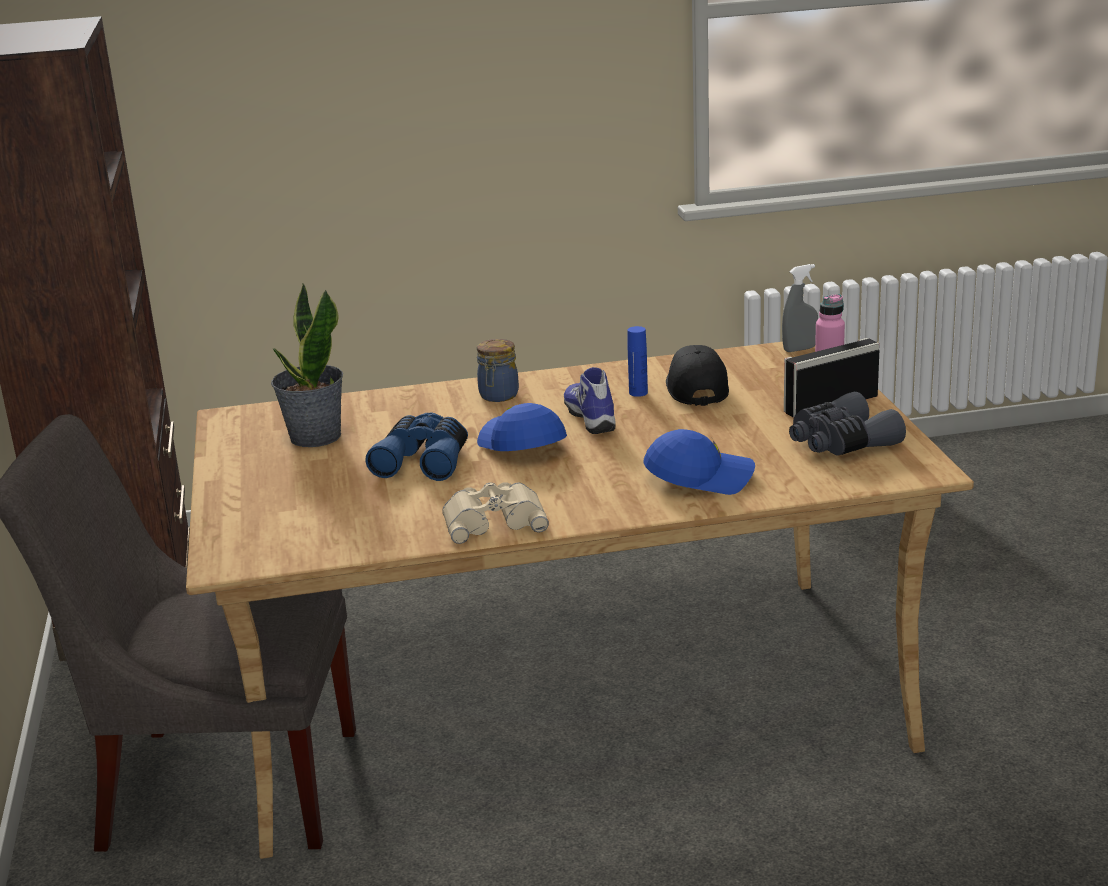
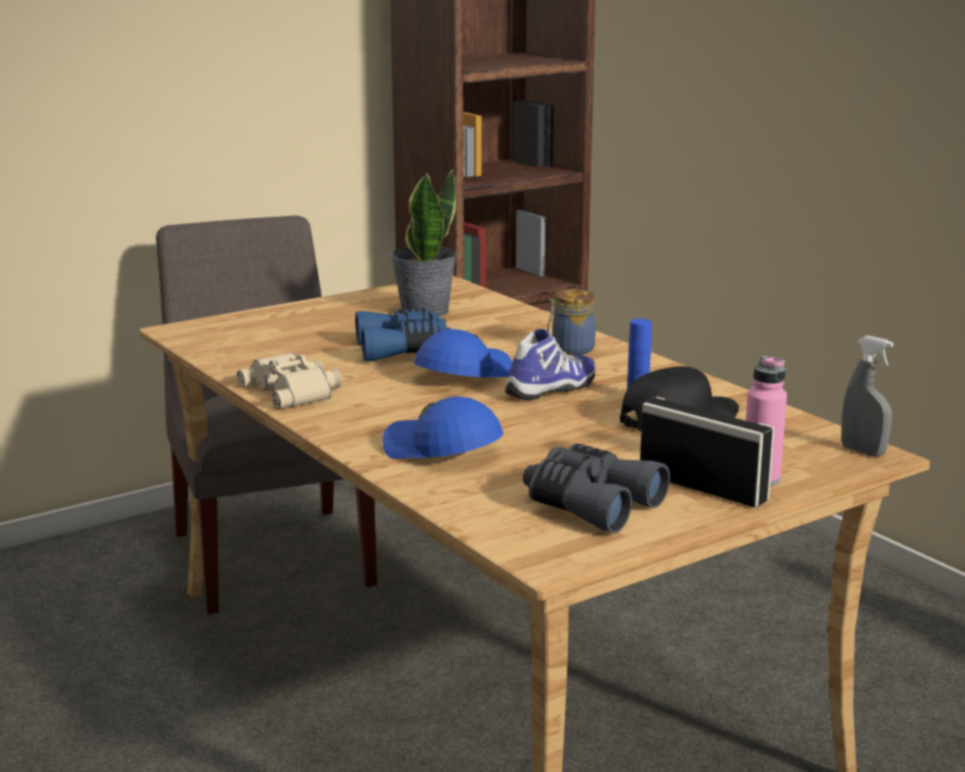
camera: 65 degrees right, 5 degrees down
(699, 477) = (441, 450): blue cap -> blue cap turned 150 degrees clockwise

